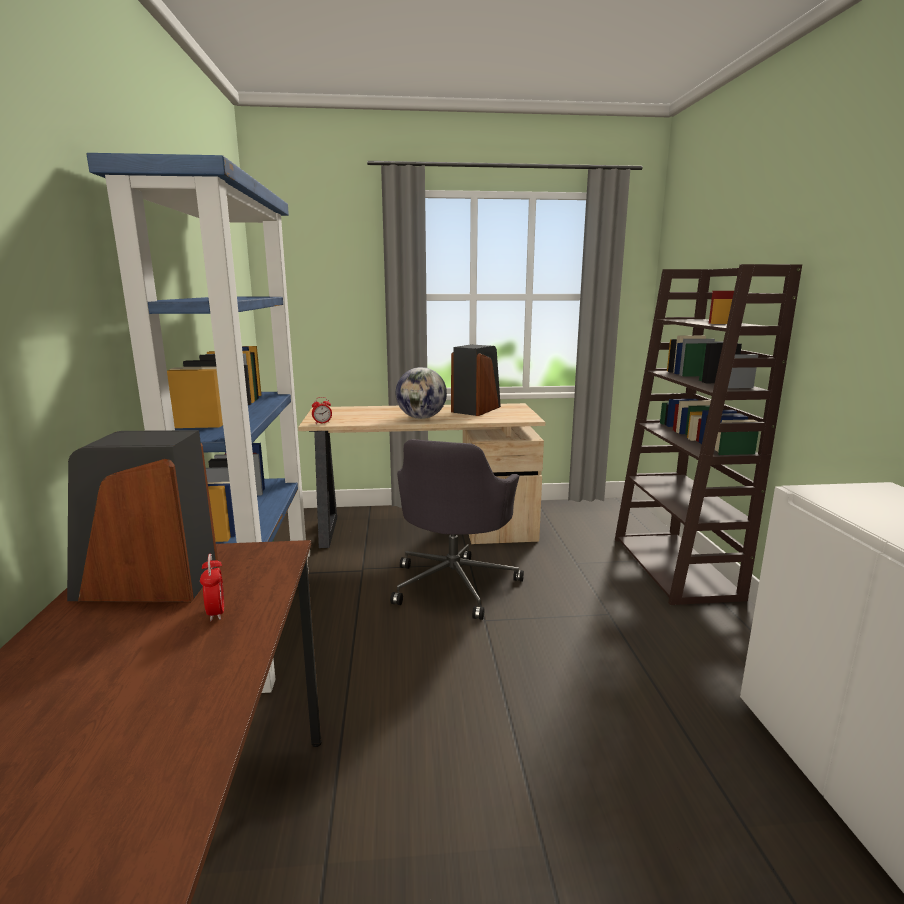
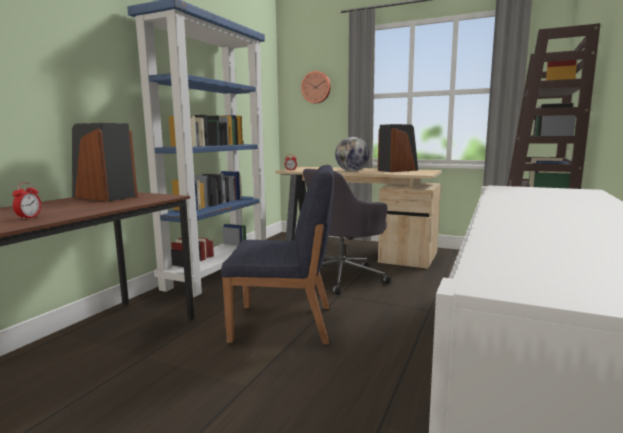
camera: 30 degrees right, 5 degrees down
(216, 612) = (108, 204): alarm clock -> alarm clock (29, 218)
(324, 279) = (316, 87): none -> wall clock
(468, 699) = (284, 323): none -> blue chair

